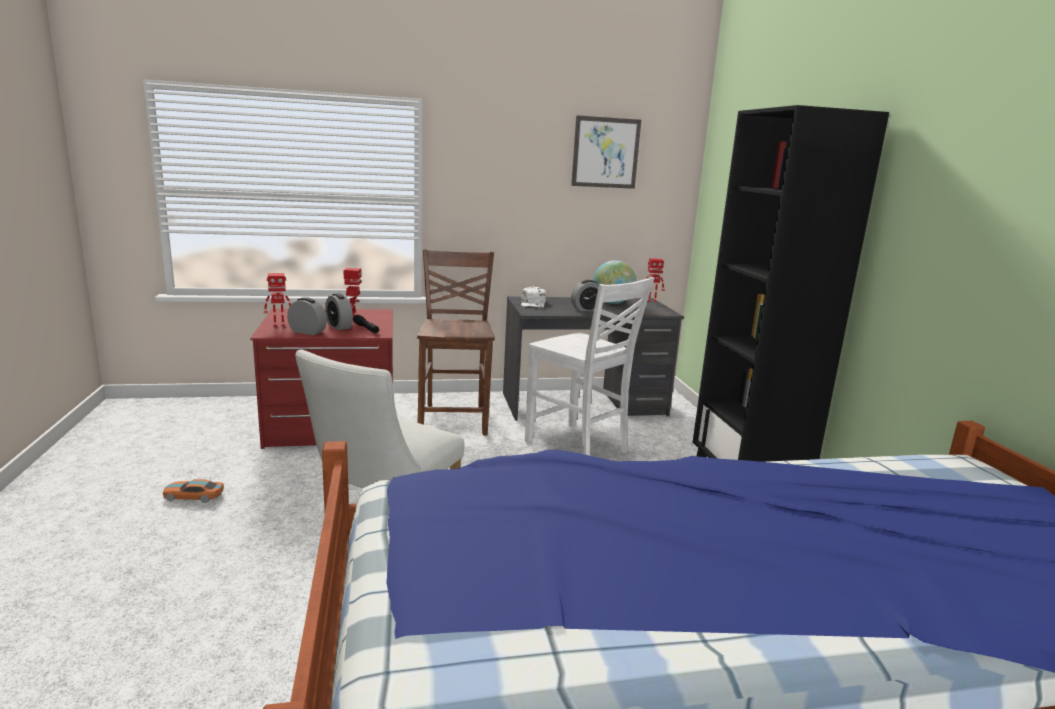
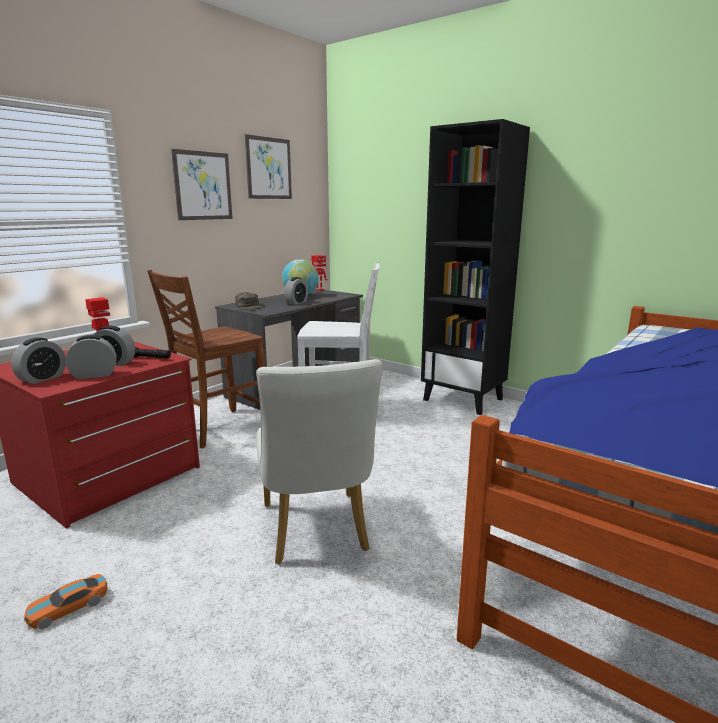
camera: 40 degrees left, 0 degrees up
(279, 325) = (42, 378): toy robot -> alarm clock
(454, 419) = (218, 428): brown chair -> brown chair turned 90 degrees counterclockwise
(514, 170) = (203, 186): none -> picture
(533, 303) = (250, 306): white cap -> green cap

